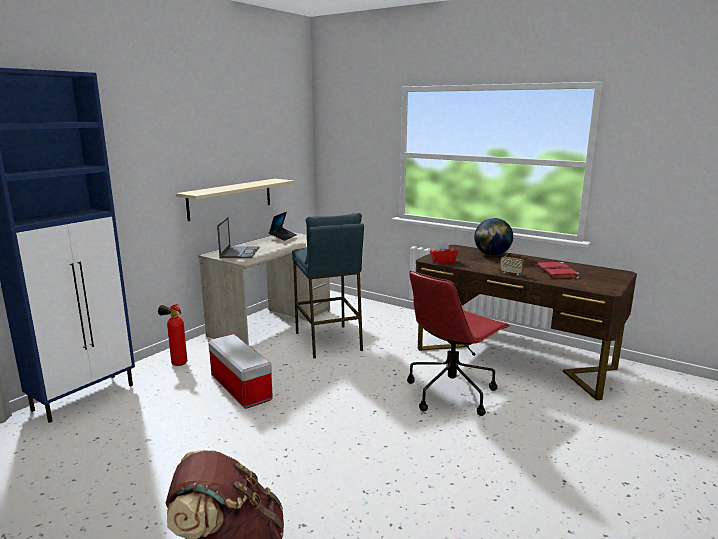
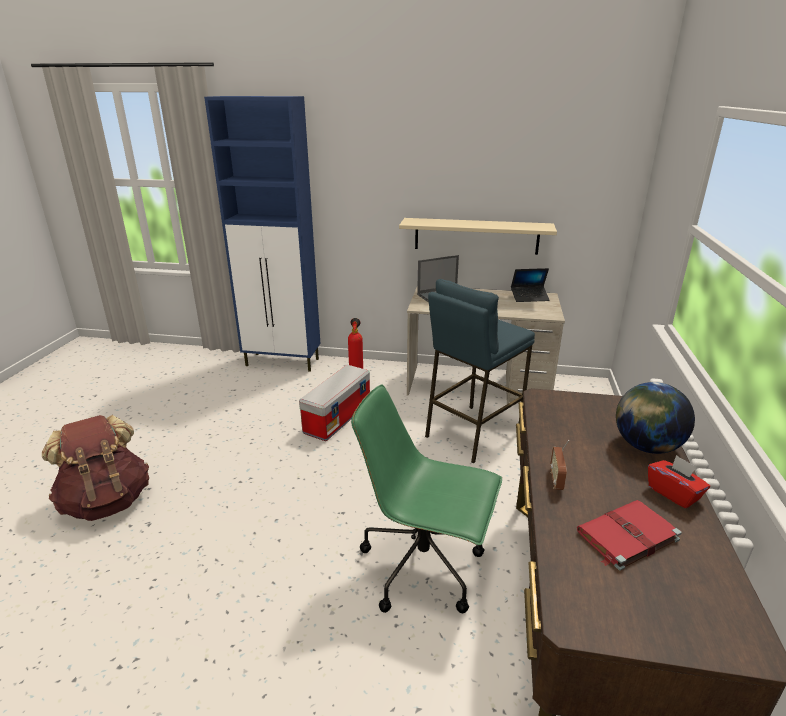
camera: 65 degrees right, 10 degrees up
(443, 261) = (547, 409): red tissue box -> red tissue box (673, 493)
(451, 392) = (424, 567): red office chair -> green office chair

